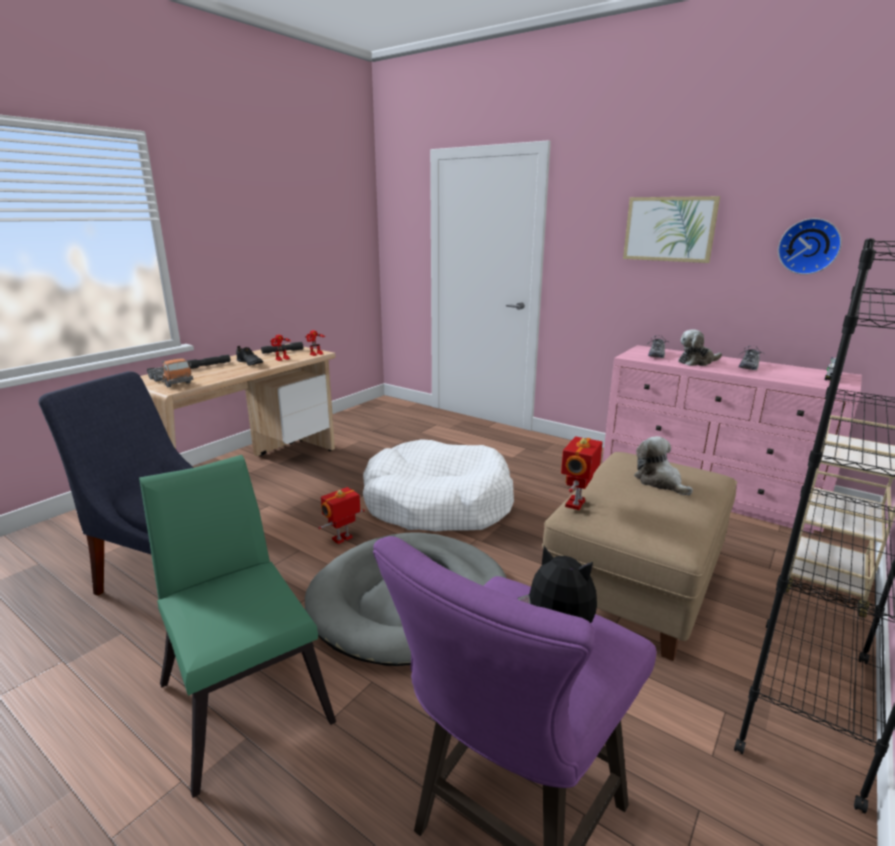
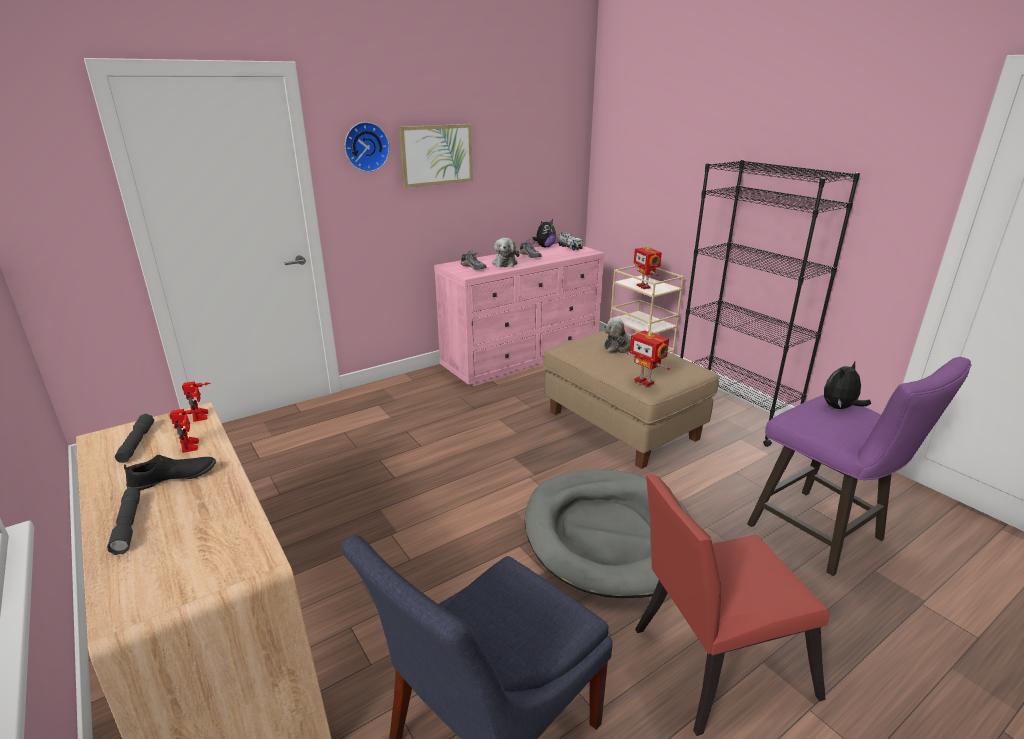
camera: 70 degrees left, 5 degrees up
(170, 381) = (196, 568): toy truck -> none
(244, 693) = (712, 662): green chair -> red chair
(343, 539) = (482, 564): toy robot -> toy robot (644, 286)
(438, 503) = (450, 484): white dog bed -> none
(803, 368) = (545, 247): none -> plush toy
(809, 246) = (527, 159): wall clock -> wall clock (365, 146)

